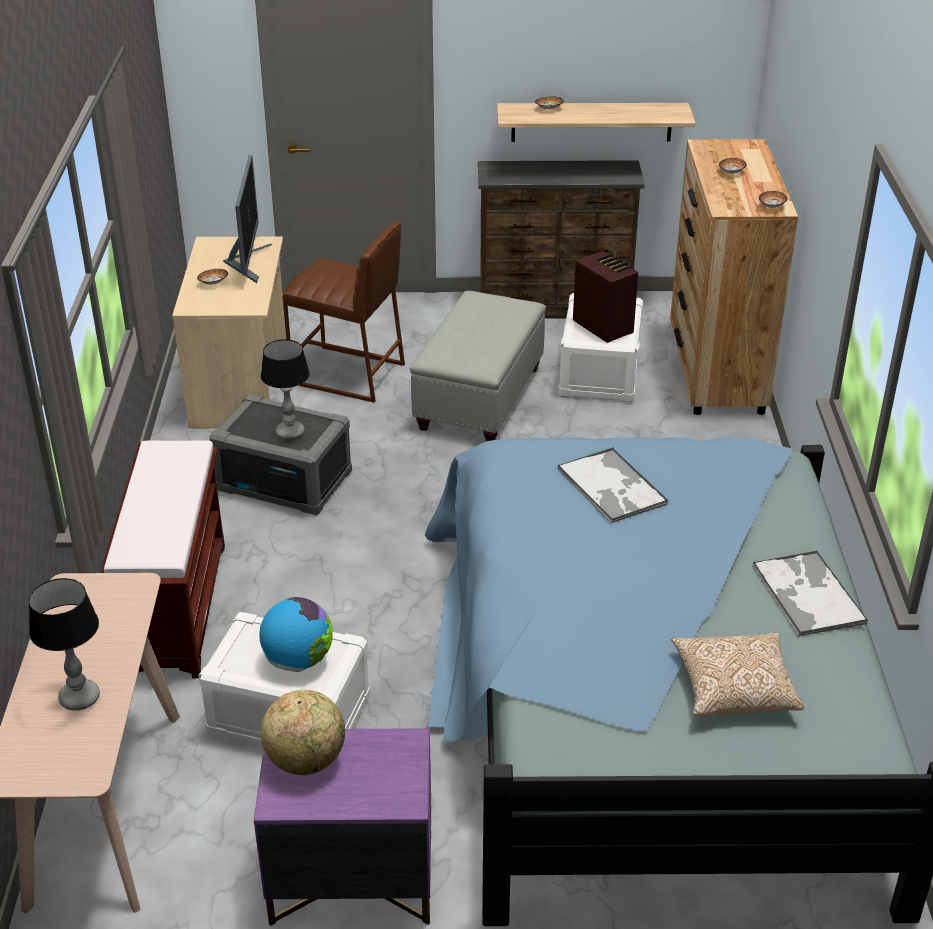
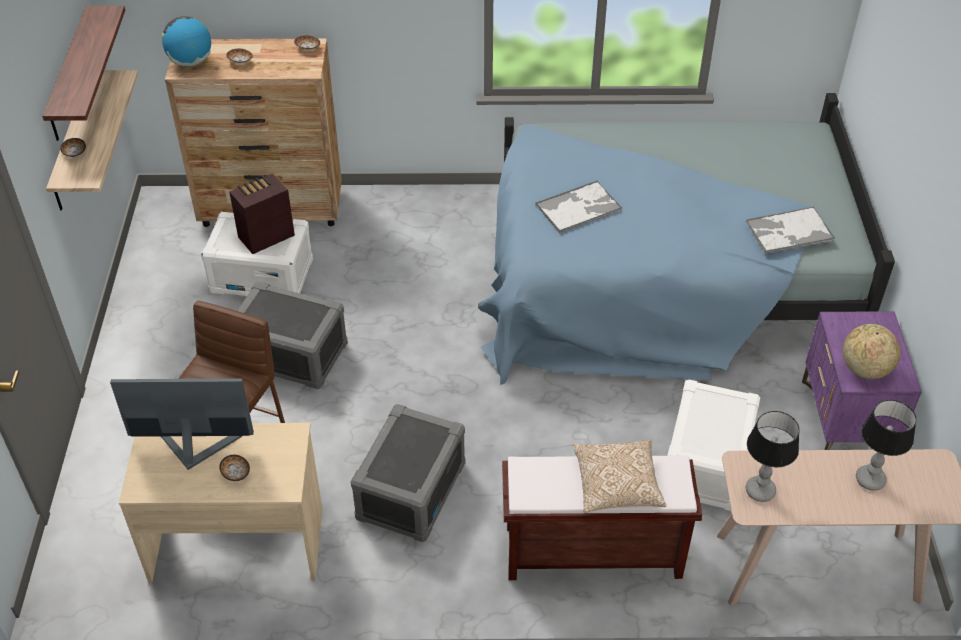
camera: 90 degrees left, 10 degrees up
(290, 432) = (419, 443): table lamp -> table lamp (759, 490)
(298, 661) = (718, 416): globe -> globe (191, 62)
(480, 397) = (290, 355): grey ottoman -> grey storage box
(555, 307) = (141, 300): brown dresser -> none
(636, 71) = (70, 75): none -> shelf
(734, 689) = (768, 173): pillow -> pillow (617, 485)
(807, 593) = (676, 136): tray -> tray (788, 231)

